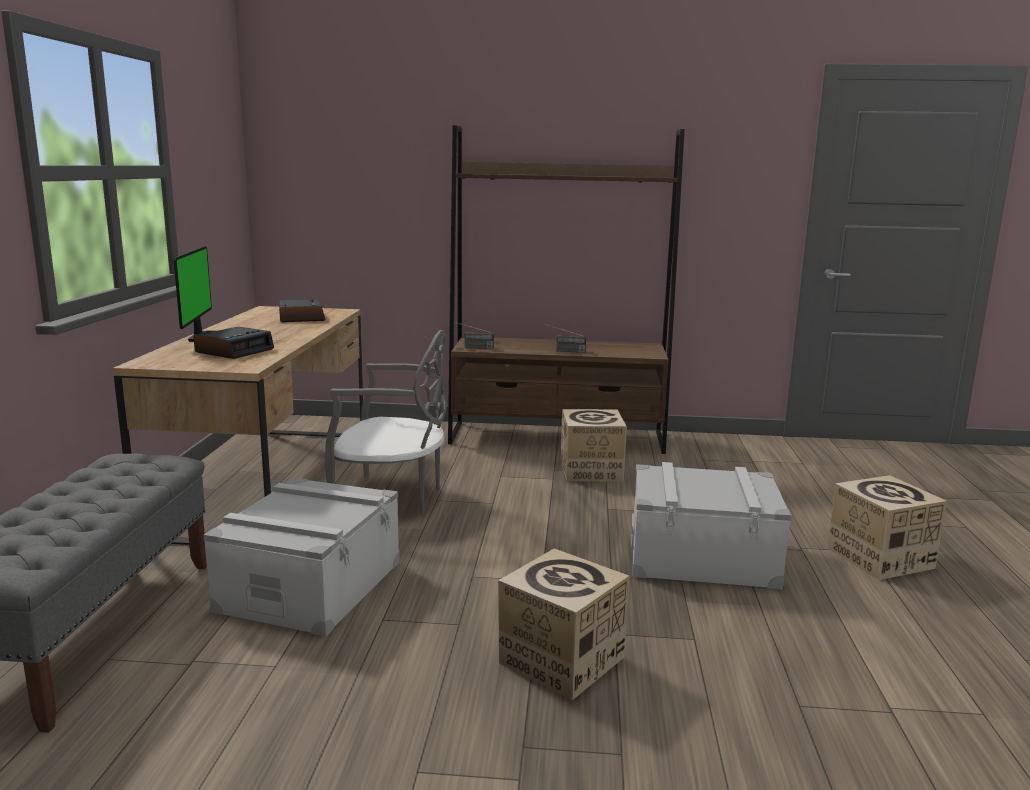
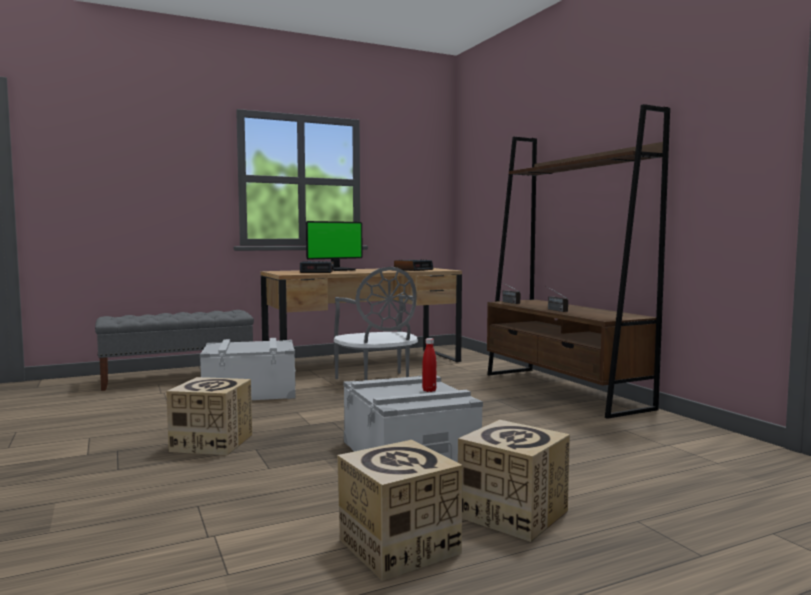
camera: 60 degrees right, 10 degrees down
(591, 471) = (515, 407): cardboard box -> cardboard box (398, 546)
(713, 480) = (429, 390): none -> red bottle

